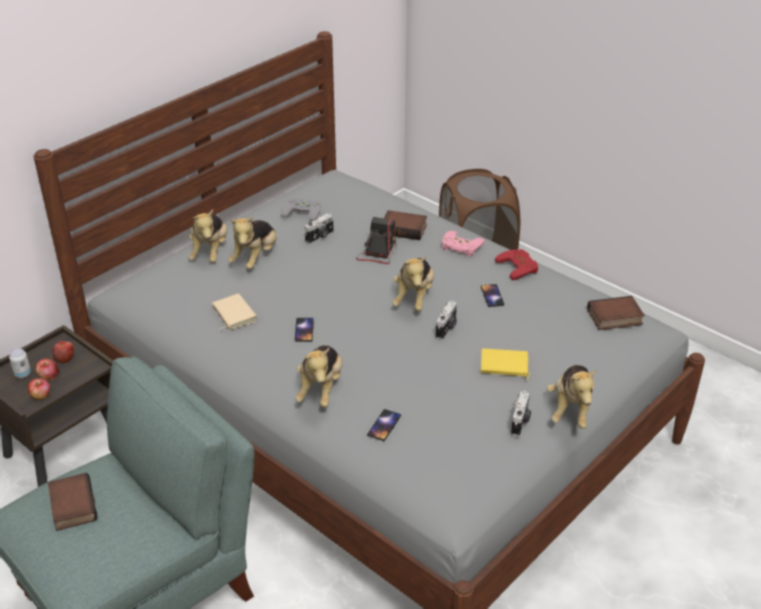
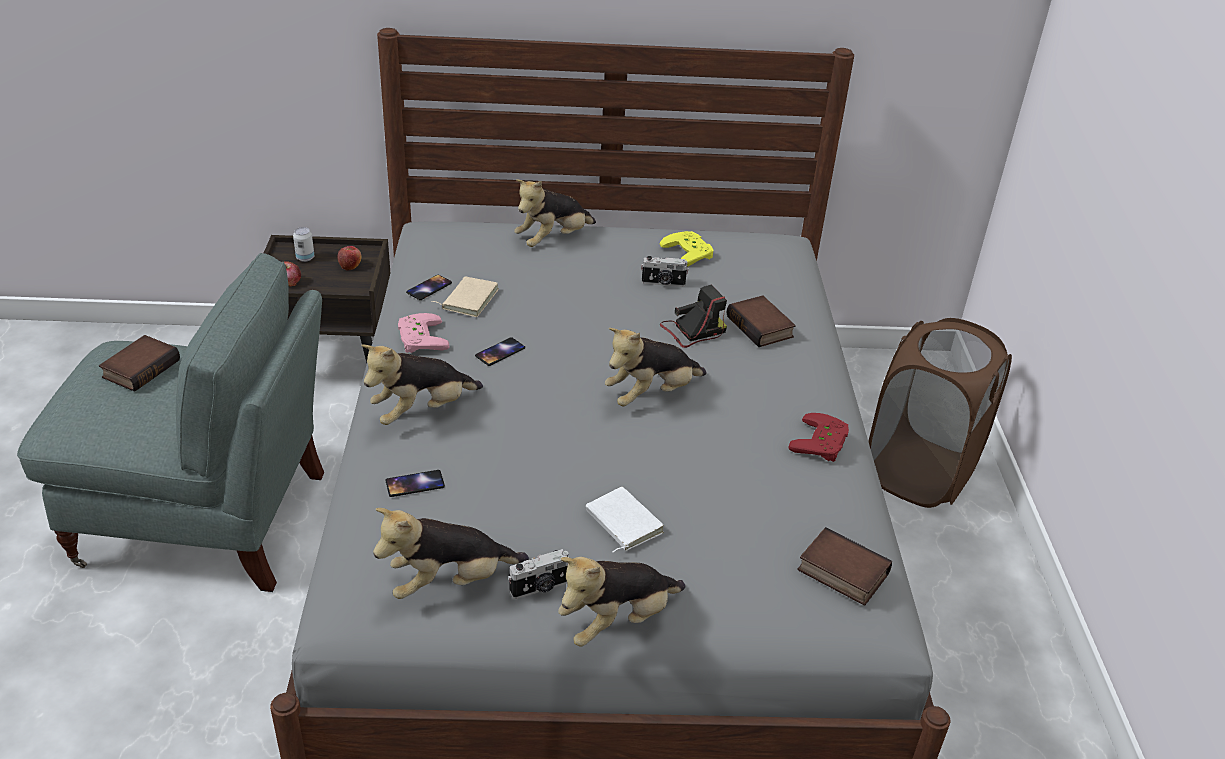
camera: 45 degrees right, 0 degrees up
(49, 376) = (318, 272): apple -> none
(255, 258) = (574, 266): plush toy -> plush toy (449, 582)
(303, 211) = (690, 252): grey game controller -> yellow game controller
(447, 329) = (630, 445): camera -> none
(460, 247) = (790, 381): pink game controller -> pink game controller (418, 338)
(492, 296) = (735, 448): phone -> phone (429, 288)
(504, 366) = (621, 523): yellow book -> white book

